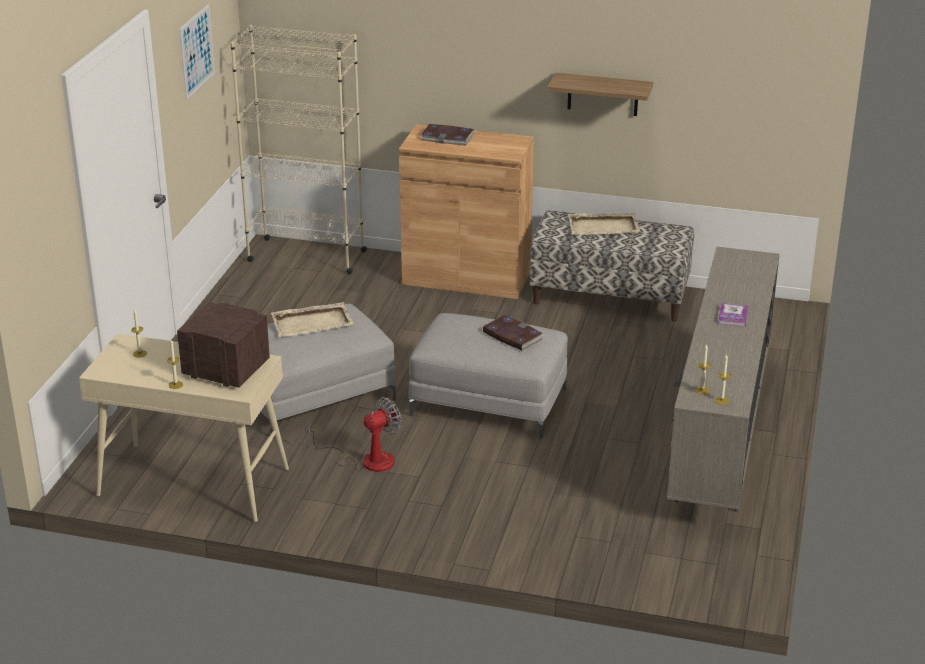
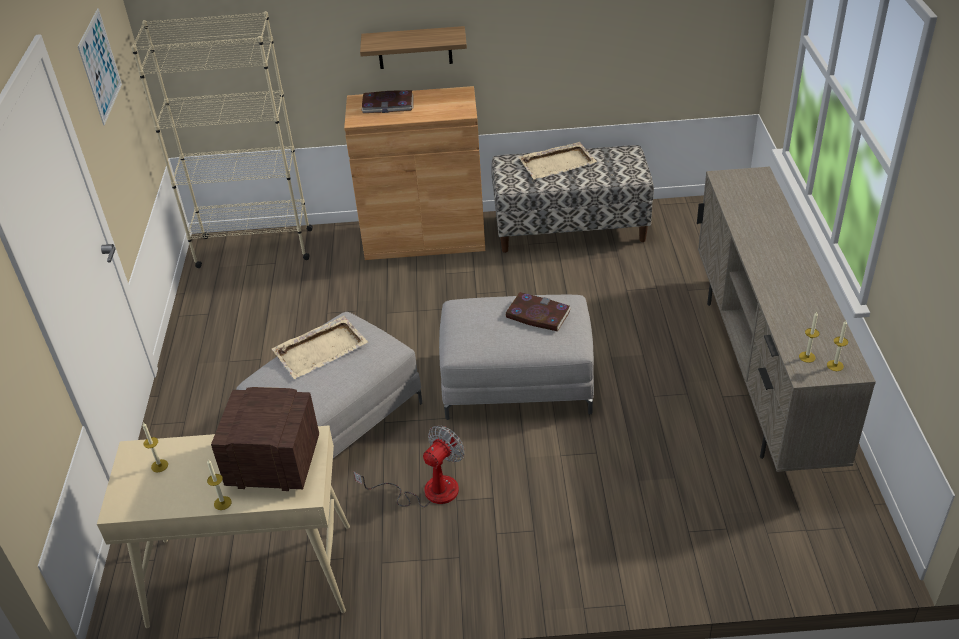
camera: 15 degrees left, 10 degrees up
(603, 94) = (540, 30): shelf -> shelf (414, 48)
(732, 316) = (775, 252): book -> none

